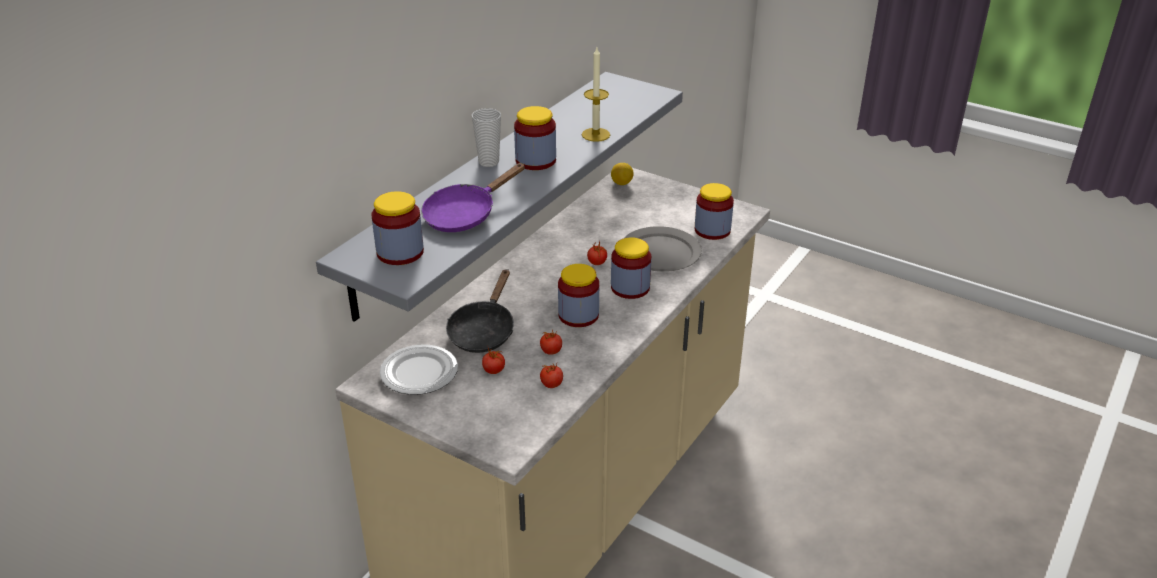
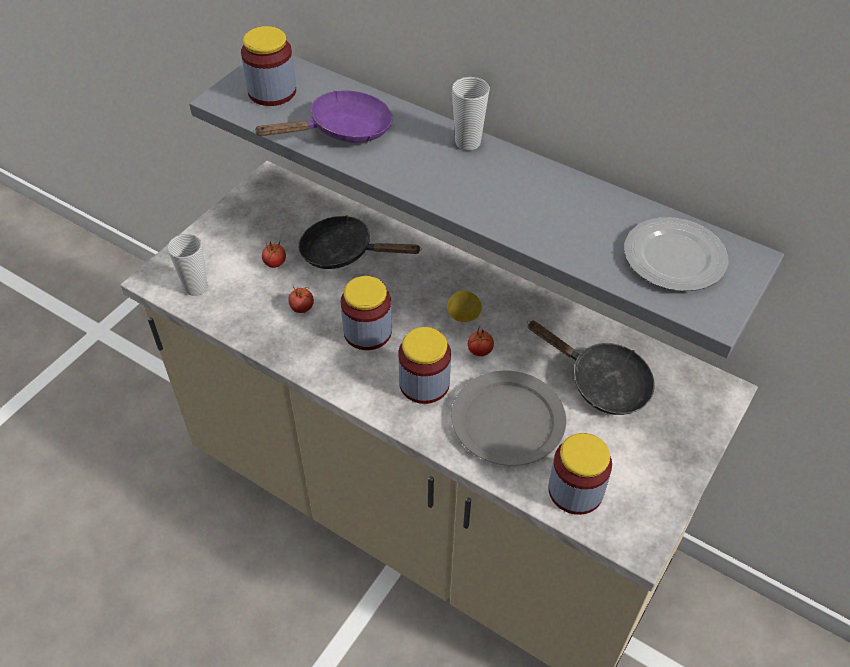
camera: 90 degrees right, 15 degrees up
(420, 373) = (279, 211): plate -> plate (674, 259)
(465, 215) = (343, 130): purple frying pan -> purple frying pan turned 105 degrees clockwise
(522, 419) = (196, 287): none -> cup
(535, 160) = (473, 181): jar -> none
(551, 384) = (245, 309): tomato -> none
(595, 134) = (554, 238): candle -> none
(621, 183) = (694, 384): lemon -> lemon (463, 317)
(623, 216) = (601, 382): none -> black frying pan

